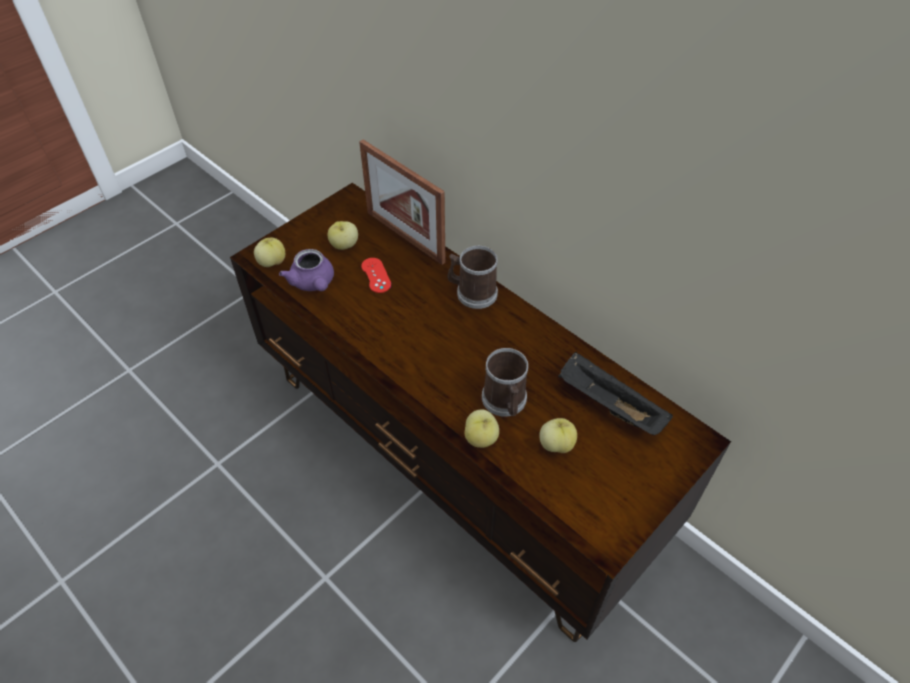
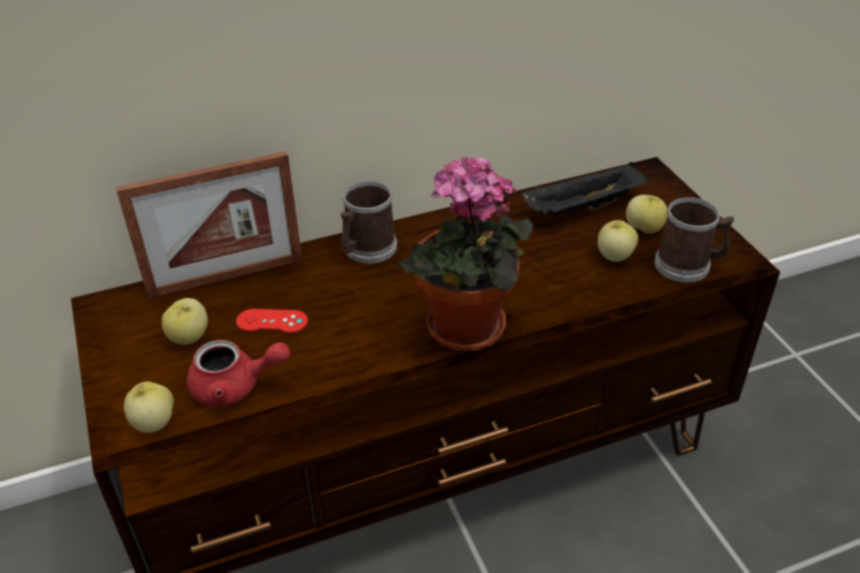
camera: 65 degrees left, 10 degrees down
(313, 283) = (235, 387): purple teapot -> red teapot
(415, 377) = (465, 332): none -> potted plant
(481, 438) = (581, 305): apple -> apple (644, 228)
(505, 402) = (541, 273): mug -> mug (688, 265)

